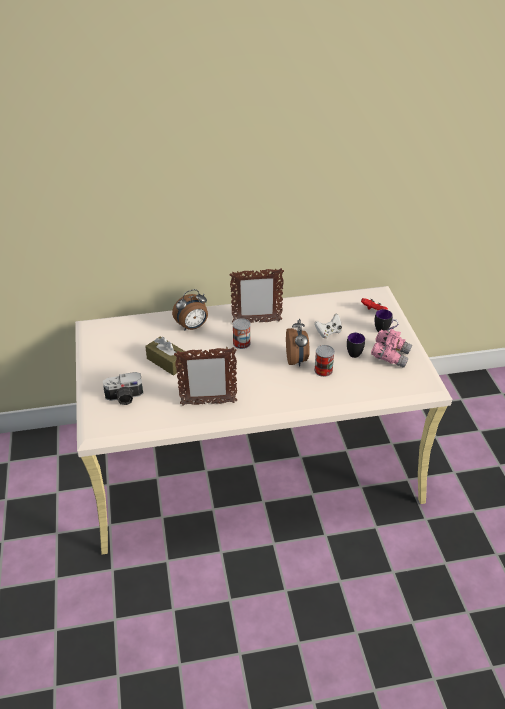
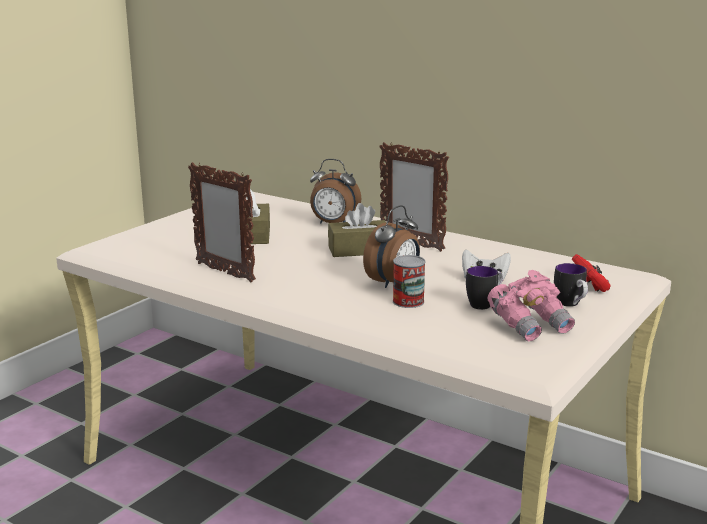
camera: 45 degrees right, 20 degrees down
(124, 398) = (163, 240): camera -> none
(241, 343) = (359, 250): can -> brown tissue box

